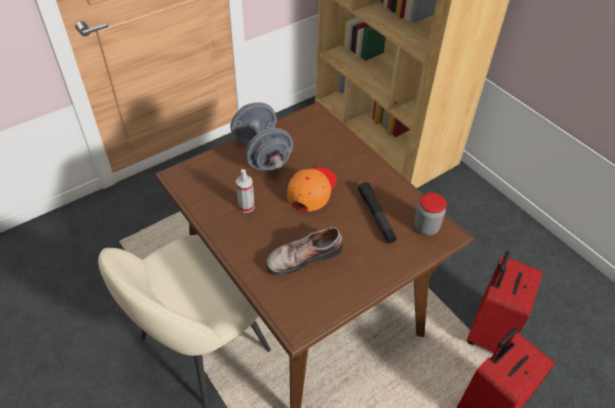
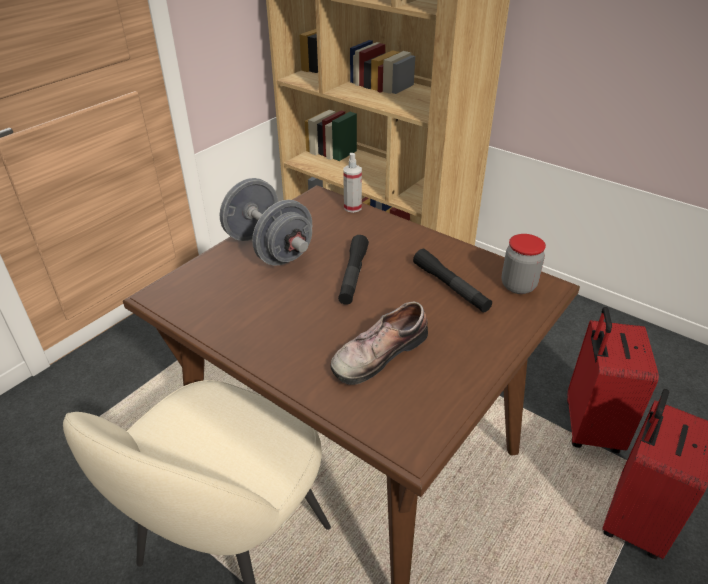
camera: 15 degrees left, 10 degrees down
(246, 207) = (272, 312): spray bottle -> spray bottle (352, 207)
(312, 190) = (353, 275): orange cap -> black flashlight

